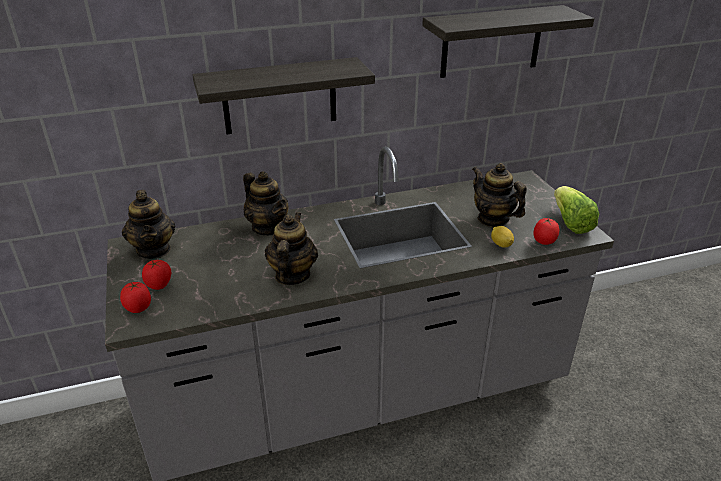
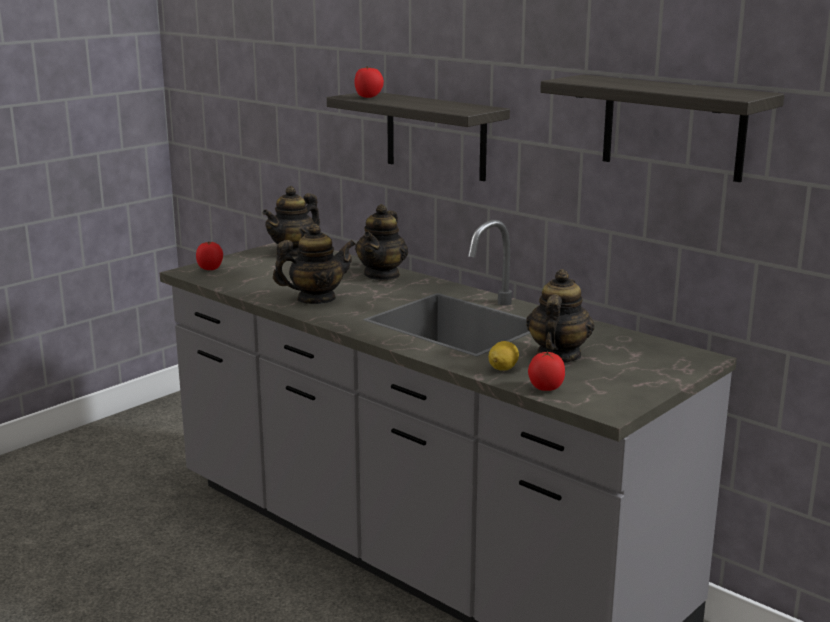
camera: 60 degrees right, 15 degrees down
(159, 285) = (247, 266): tomato -> tomato (368, 97)
(570, 223) = (622, 397): lettuce -> none

